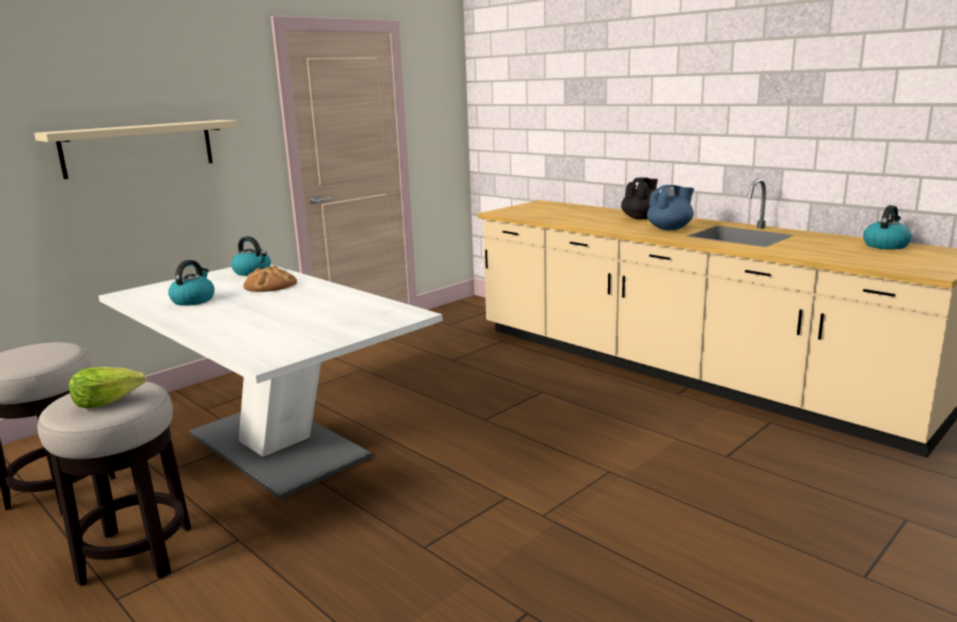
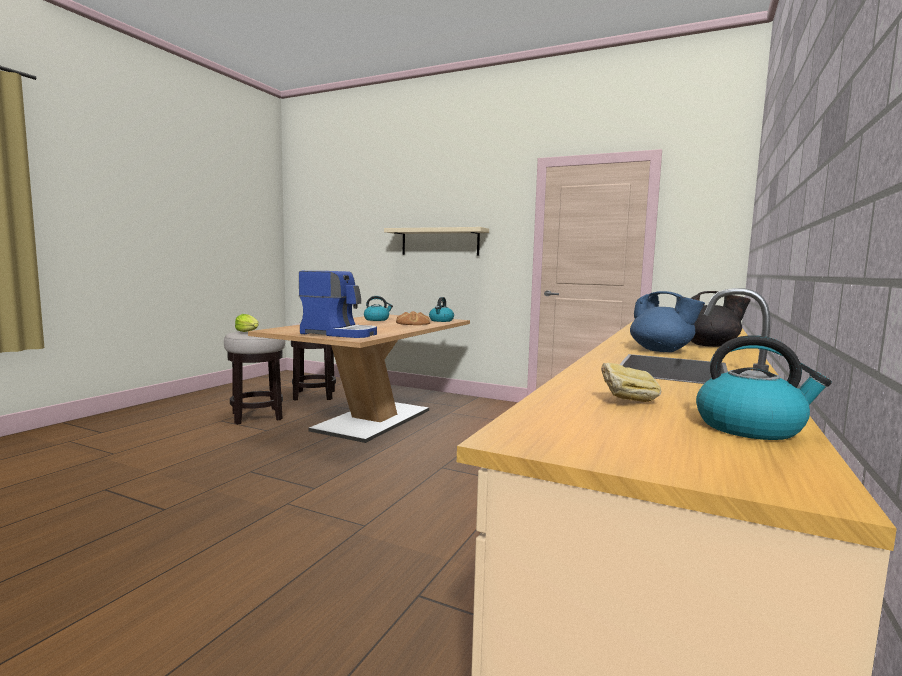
camera: 70 degrees right, 10 degrees down
(277, 445) = (373, 420): white dining table -> brown dining table
(349, 321) = (339, 333): none -> coffee machine
(847, 253) = (628, 402): none -> bread

